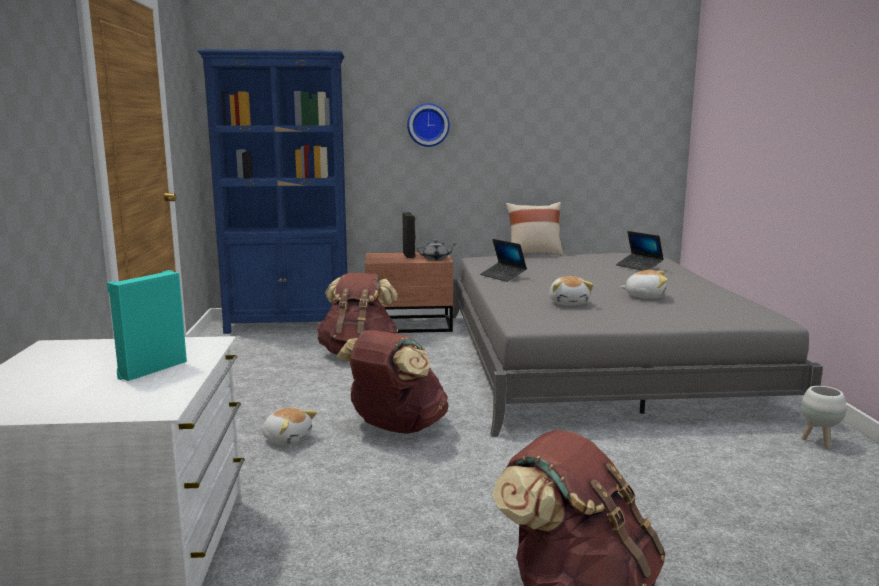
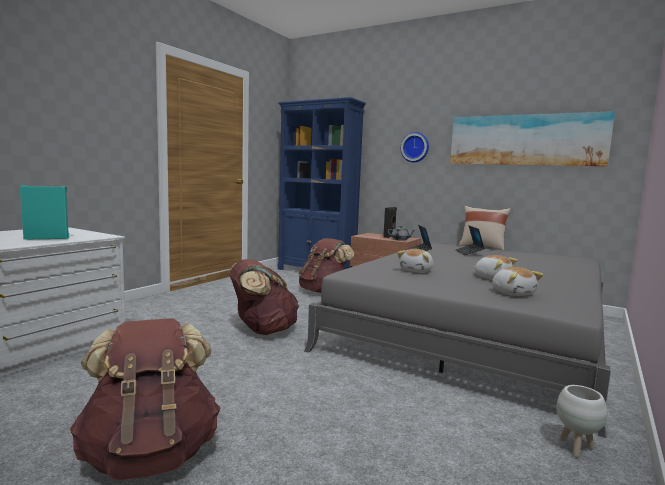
camera: 35 degrees right, 5 degrees down
(287, 439) = (202, 319): plush toy -> plush toy (513, 293)
(570, 116) = (525, 140): none -> picture
(639, 267) = (544, 263): laptop -> laptop (469, 253)

